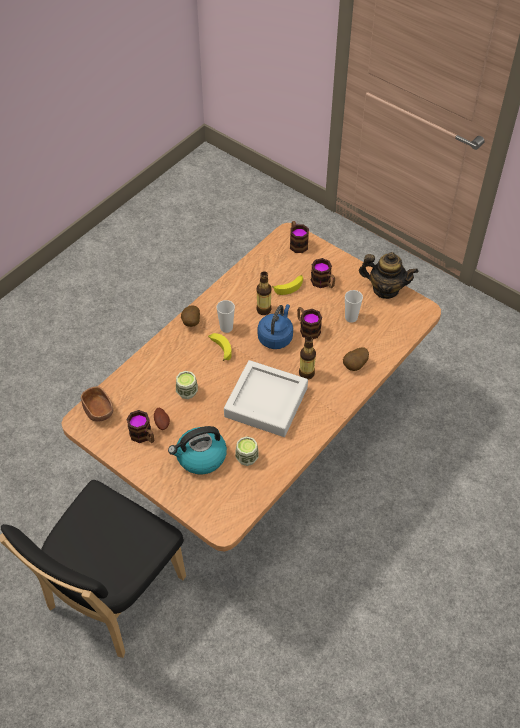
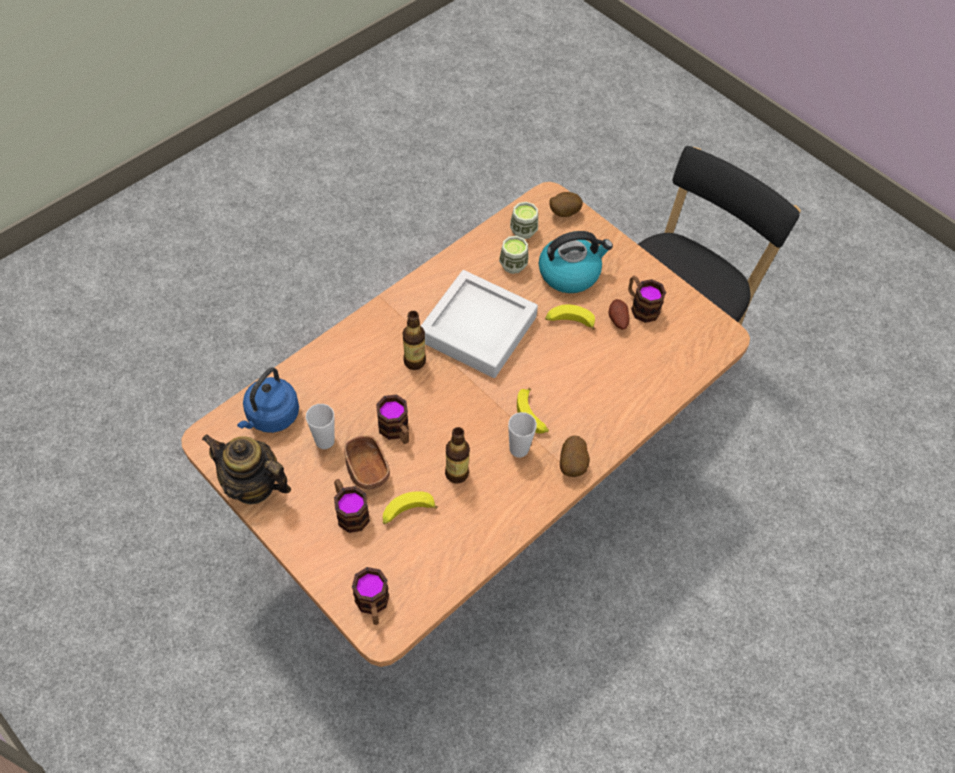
camera: 175 degrees left, 5 degrees up
(99, 411) = (702, 346): brown bowl -> brown bowl (367, 470)
(187, 392) = (583, 357): cup -> cup (523, 230)
(199, 416) = (569, 322): none -> banana
(276, 337) = (446, 423): blue kettle -> blue kettle (271, 416)
(355, 366) = (343, 363): potato -> potato (563, 212)

